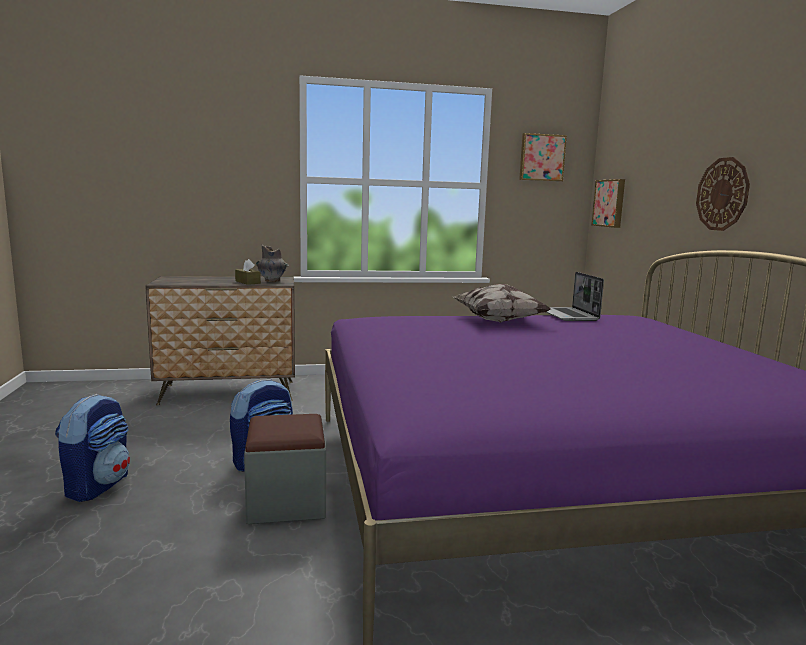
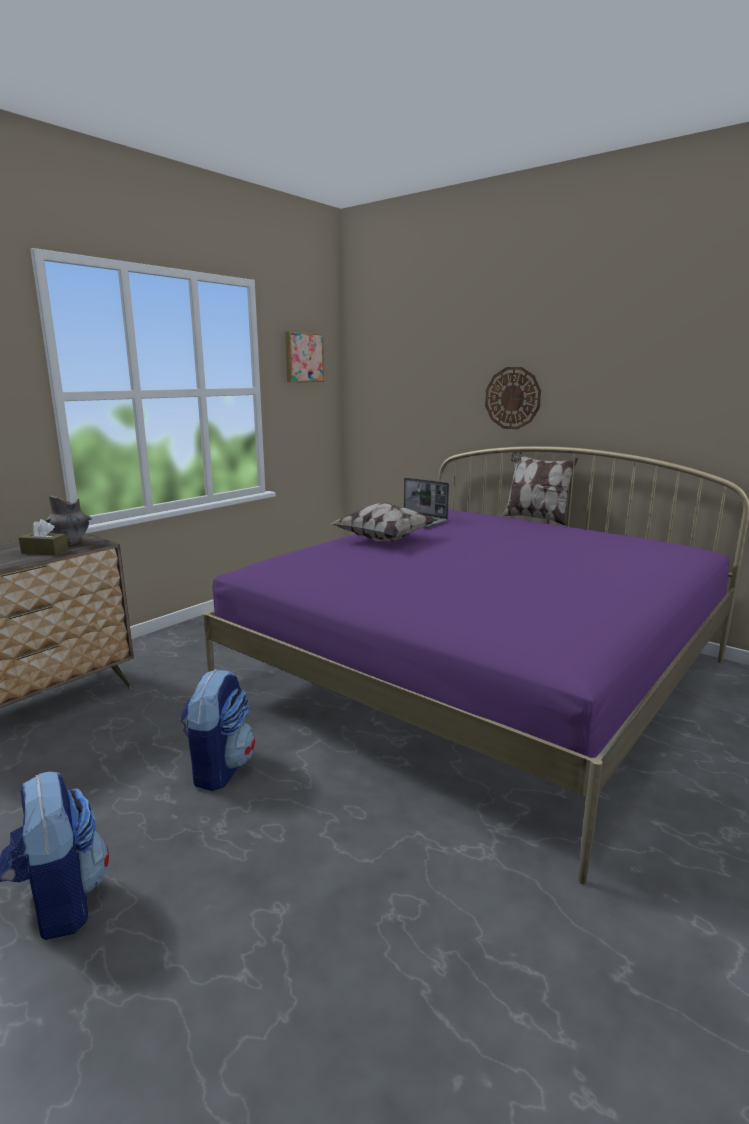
camera: 40 degrees left, 5 degrees up
(286, 502) = (316, 797): grey ottoman -> none
(610, 203) = (373, 403): picture -> none
(718, 337) = (535, 519): none -> pillow

